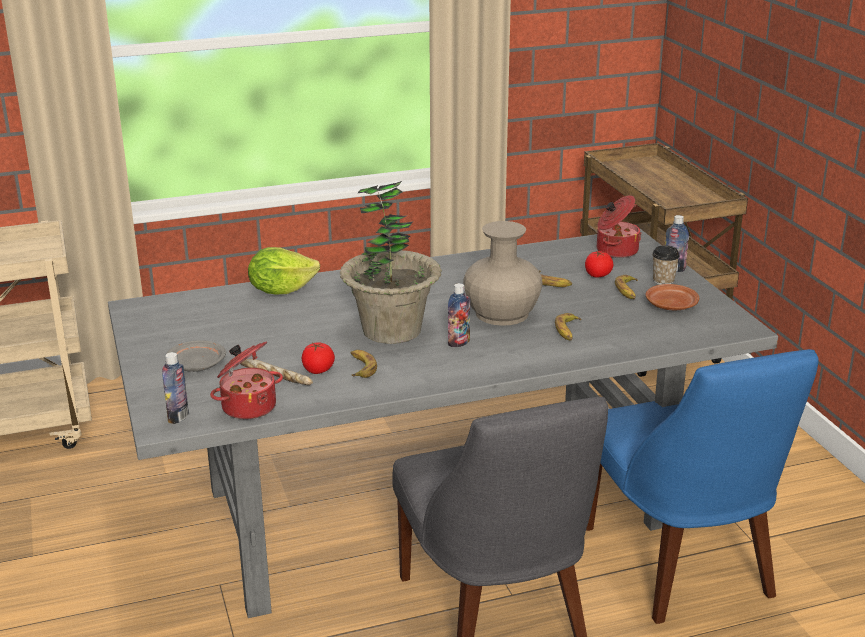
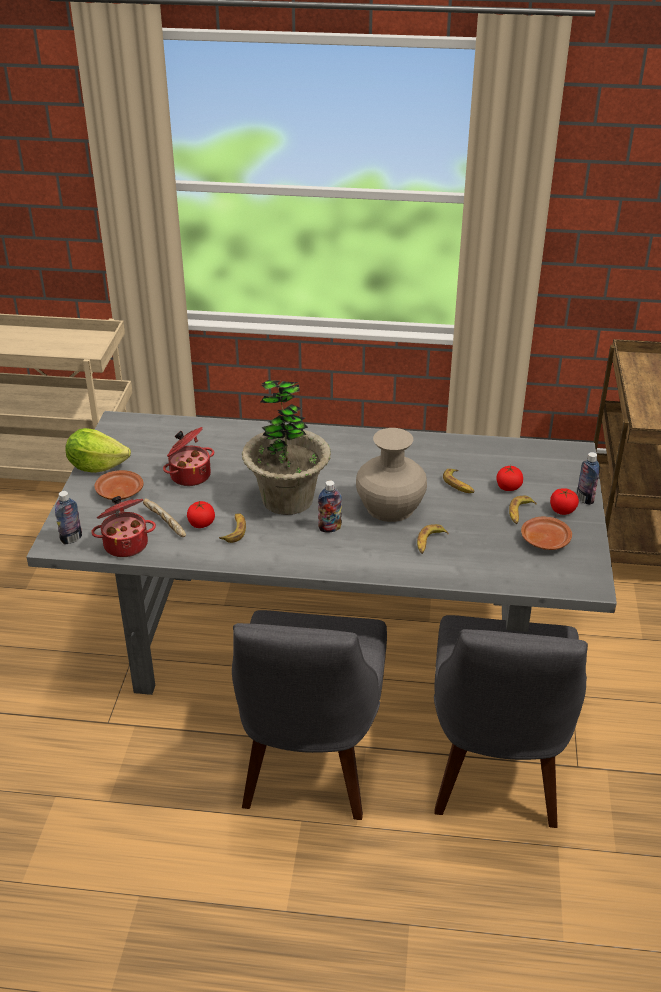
camera: 25 degrees right, 10 degrees up
(196, 365) = (119, 492): grey plate -> brown plate
(281, 290) = (235, 433): lettuce -> lettuce (97, 466)
(615, 250) = (548, 463): cooking pot -> cooking pot (189, 475)
(663, 281) = (562, 510): cup -> tomato
(681, 566) = (495, 769): blue chair -> grey chair

